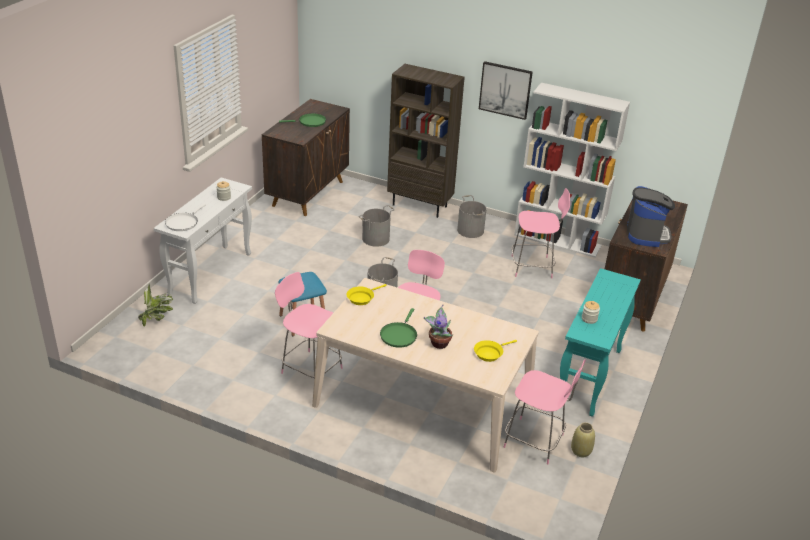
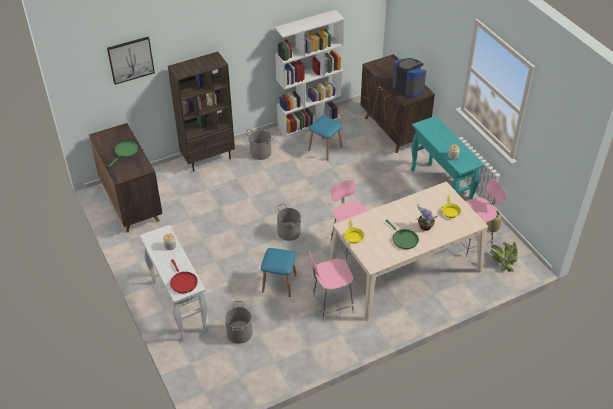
camera: 50 degrees left, 10 degrees up
(157, 318) = (205, 359): potted plant -> potted plant (502, 263)
(183, 223) = (183, 282): white frying pan -> red frying pan
(375, 238) = (223, 201): grey bucket -> grey bucket (239, 333)
(505, 90) = (248, 44): picture -> picture (130, 60)
(533, 267) = (325, 149): pink chair -> blue stool

